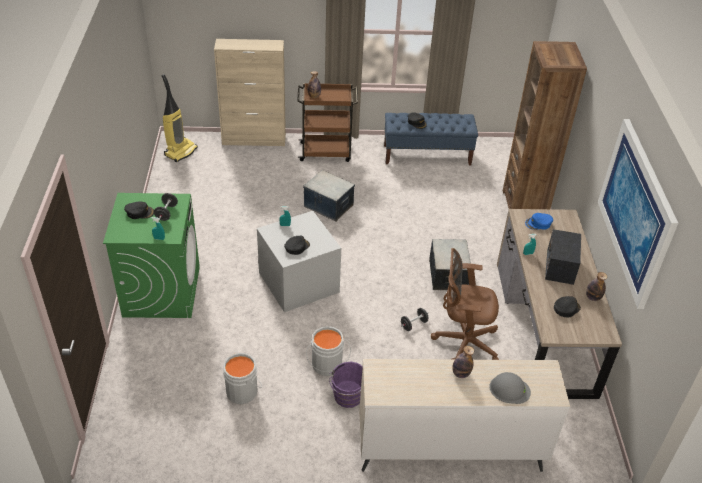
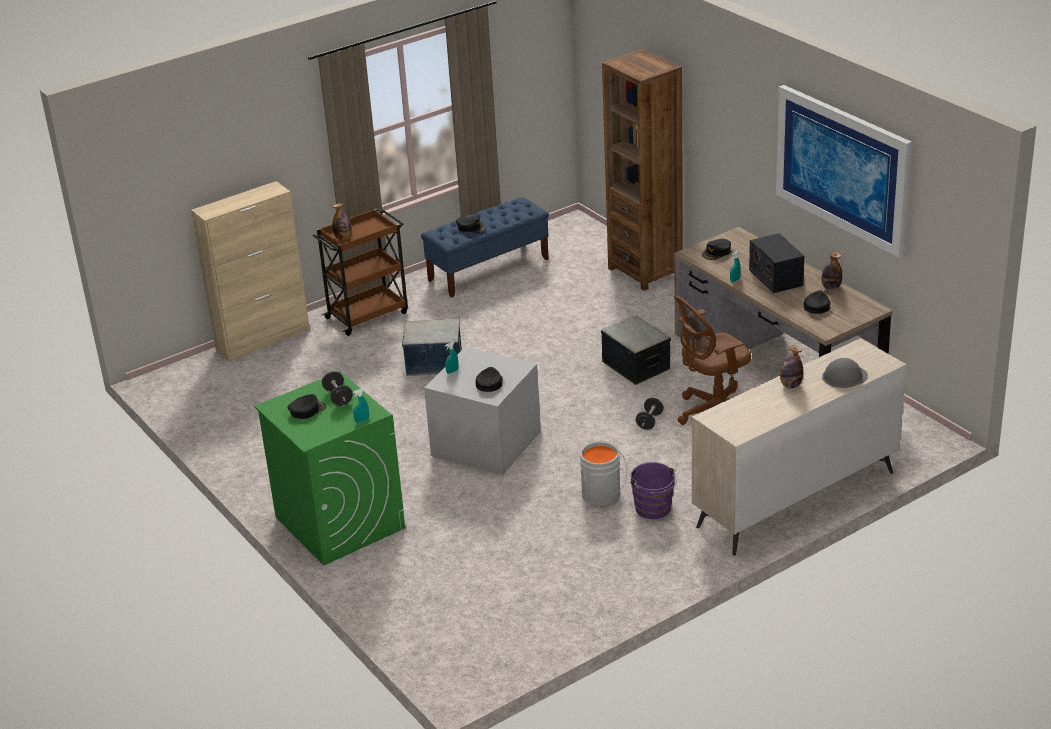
camera: 30 degrees left, 10 degrees down
(180, 151) = (183, 389): vacuum cleaner -> none
(243, 391) = (541, 557): grey bucket -> none
(538, 223) = (717, 252): blue cap -> black cap

